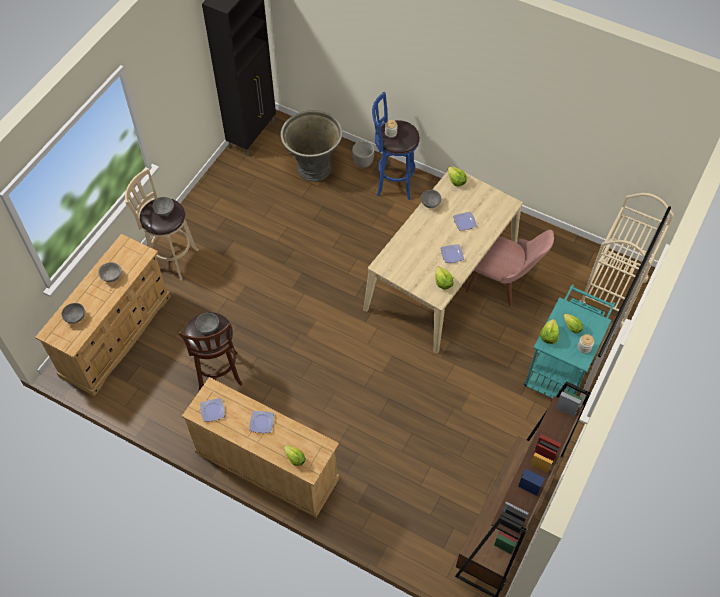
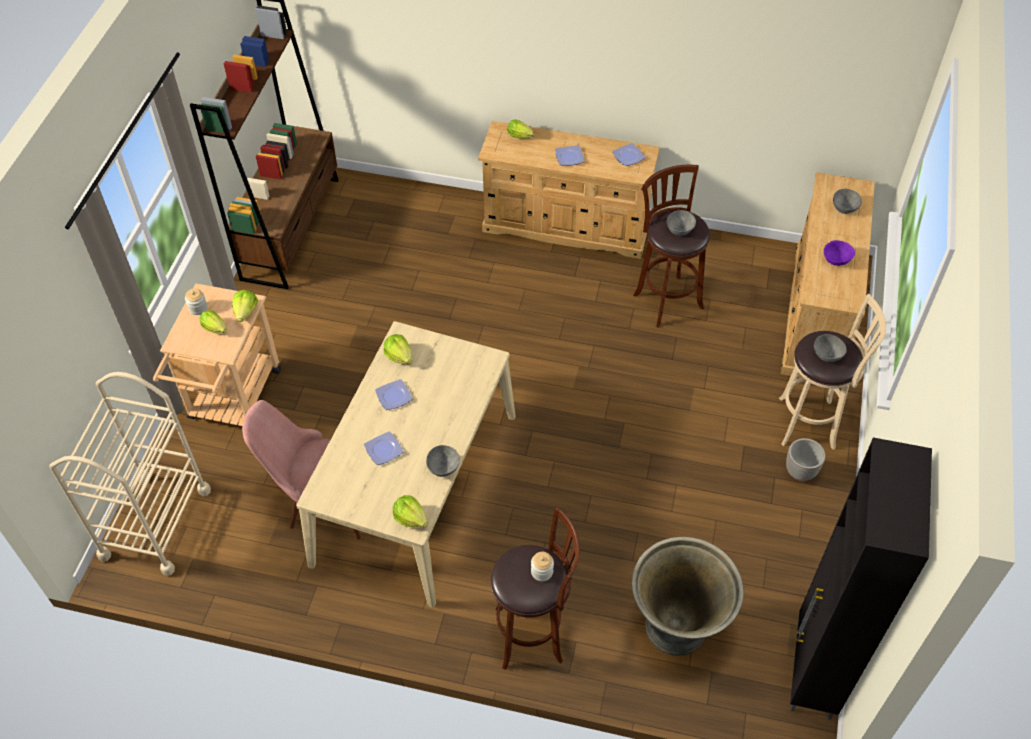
camera: 165 degrees right, 5 degrees down
(111, 276) = (836, 260): grey bowl -> purple bowl
(363, 163) = (597, 661): planter -> planter (800, 472)
(393, 182) = (533, 634): blue stool -> brown stool
(561, 368) = (232, 401): turquoise cart -> beige cart

